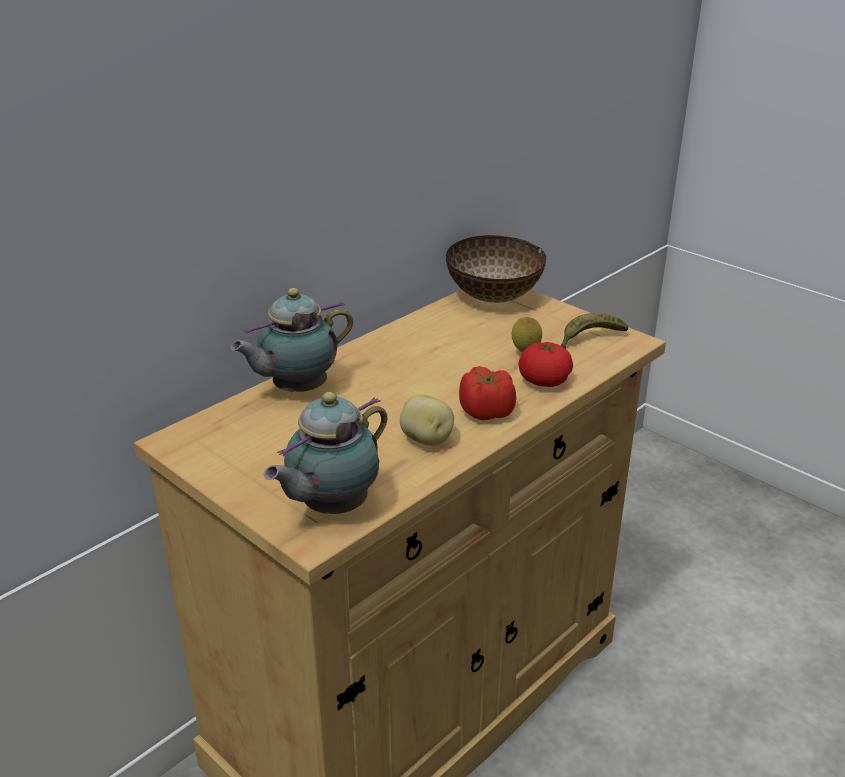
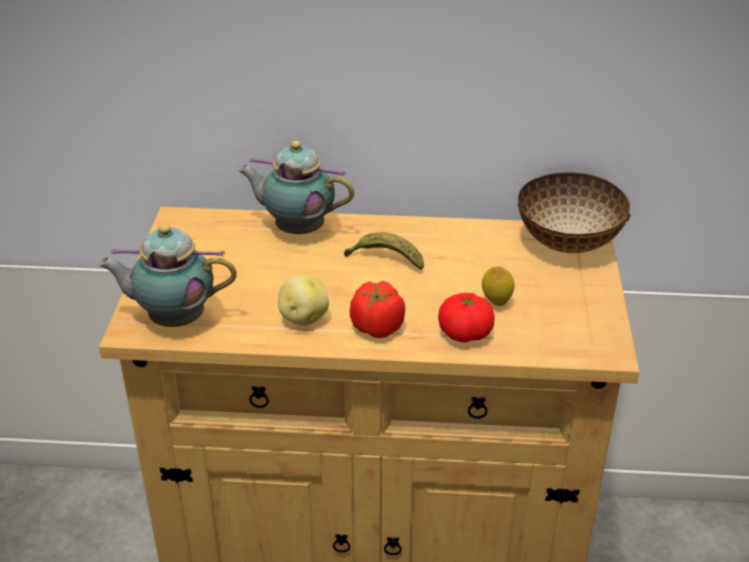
camera: 50 degrees right, 5 degrees up
(588, 340) = (570, 326): banana -> banana (385, 259)

